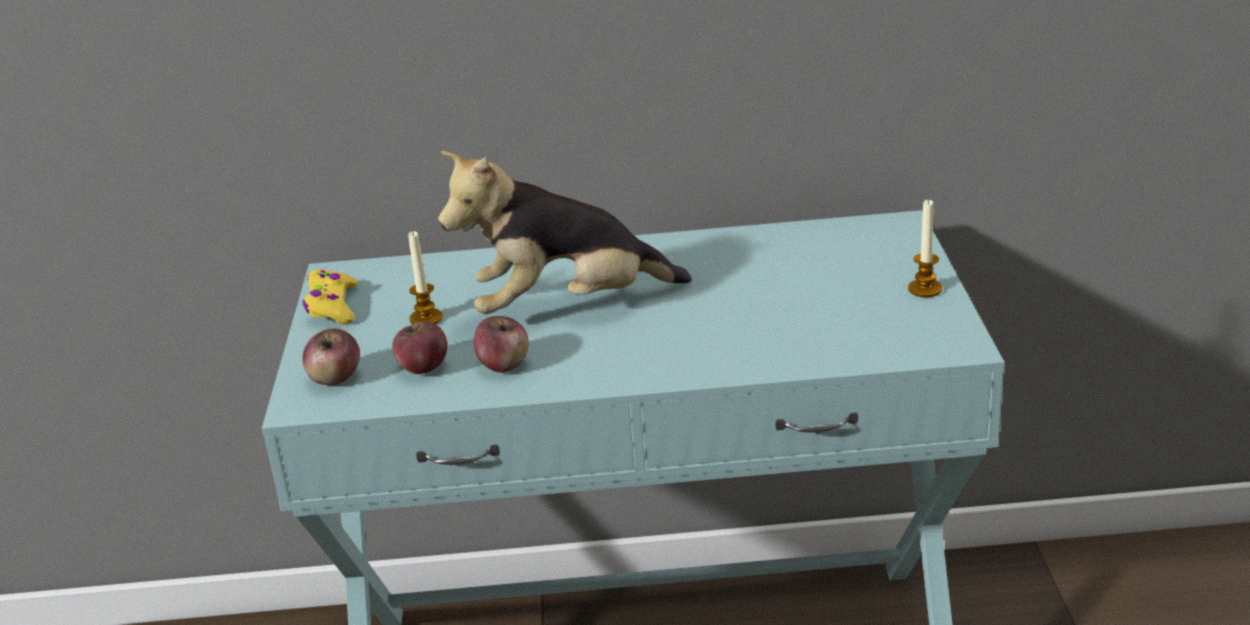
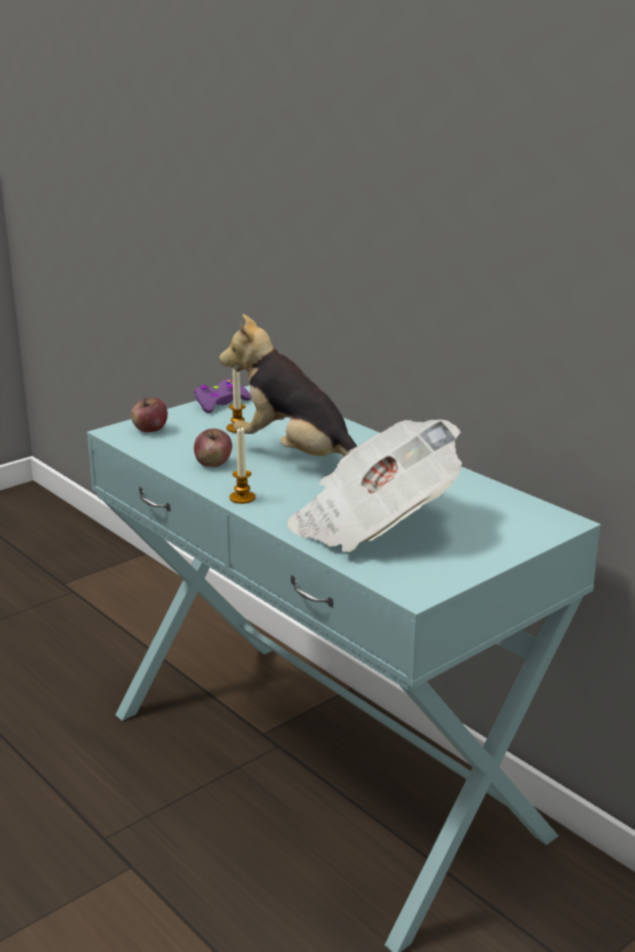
camera: 50 degrees right, 5 degrees down
(332, 306) = (220, 403): yellow game controller -> purple game controller
(423, 368) = (185, 445): apple -> none
(788, 319) = (373, 524): none -> newspaper
(925, 289) = (479, 557): candle -> candle (242, 498)

